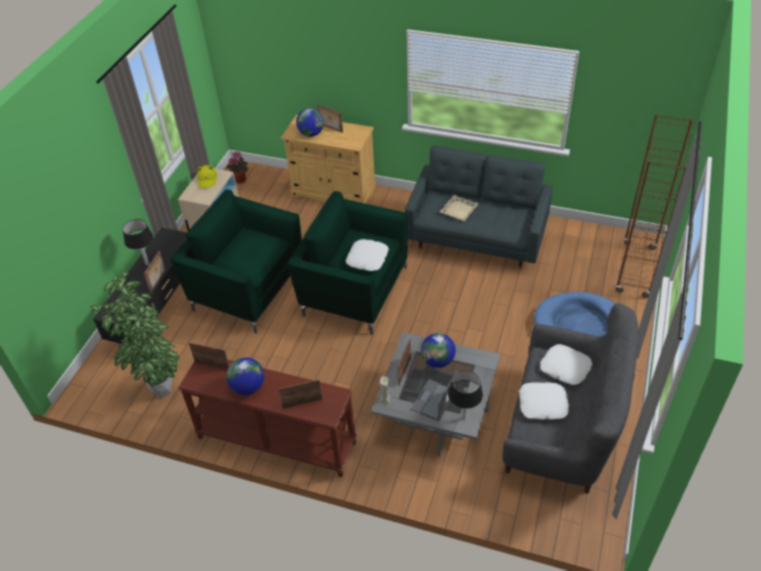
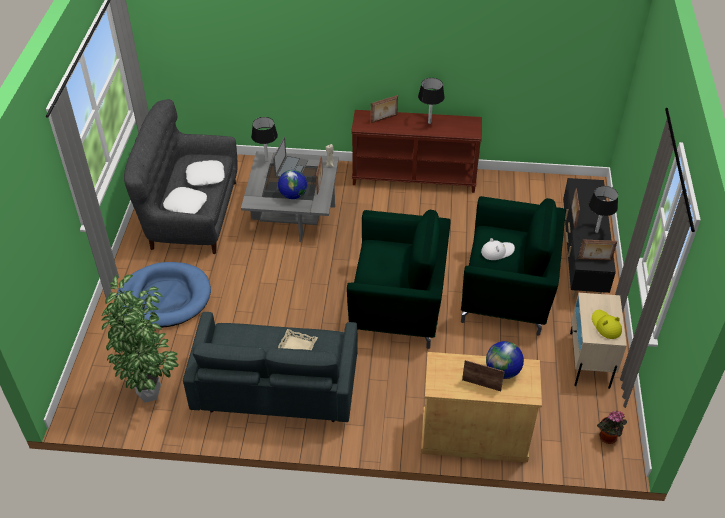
camera: 165 degrees right, 0 degrees up
(159, 390) = (528, 196): potted plant -> potted plant (153, 394)
(212, 365) = (465, 132): picture frame -> picture frame (595, 260)
(248, 387) = (429, 122): globe -> black table lamp
(254, 250) = (497, 251): none -> white hat
(368, 259) = (378, 258): white pillow -> none
(636, 270) = (95, 372): brown bookcase -> none

